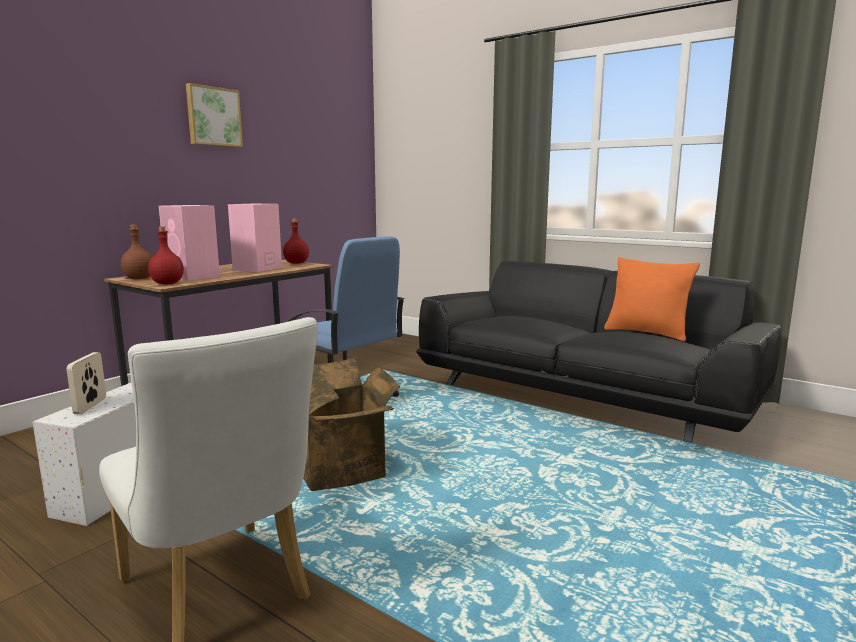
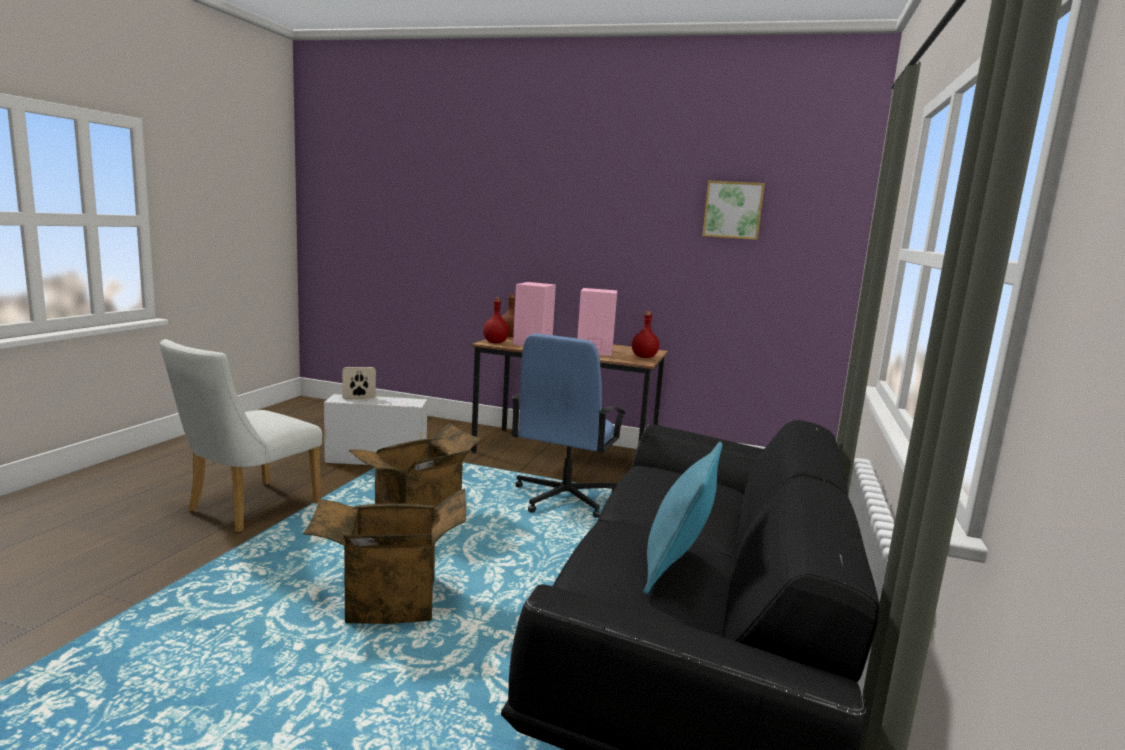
camera: 70 degrees right, 0 degrees up
(213, 116) = (624, 206): picture -> picture (733, 210)
(525, 493) = (389, 603): none -> cardboard box
(646, 333) = (676, 568): orange pillow -> turquoise pillow

